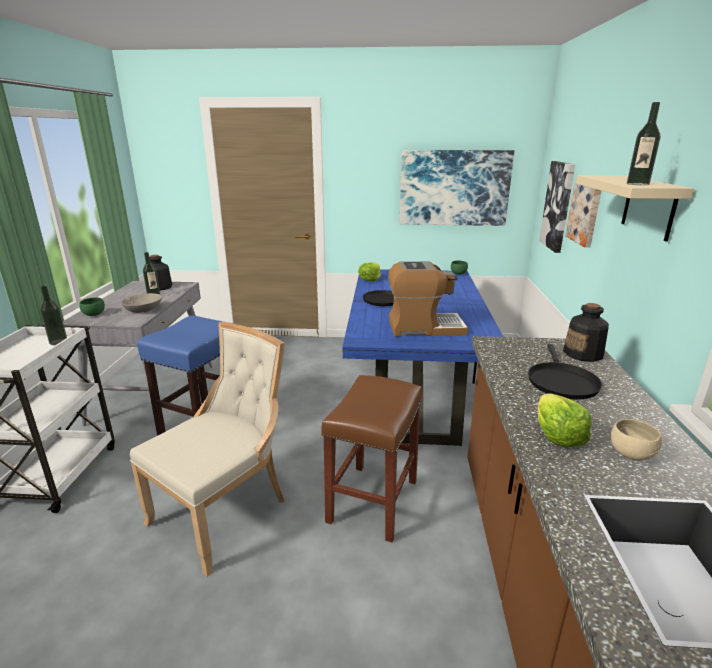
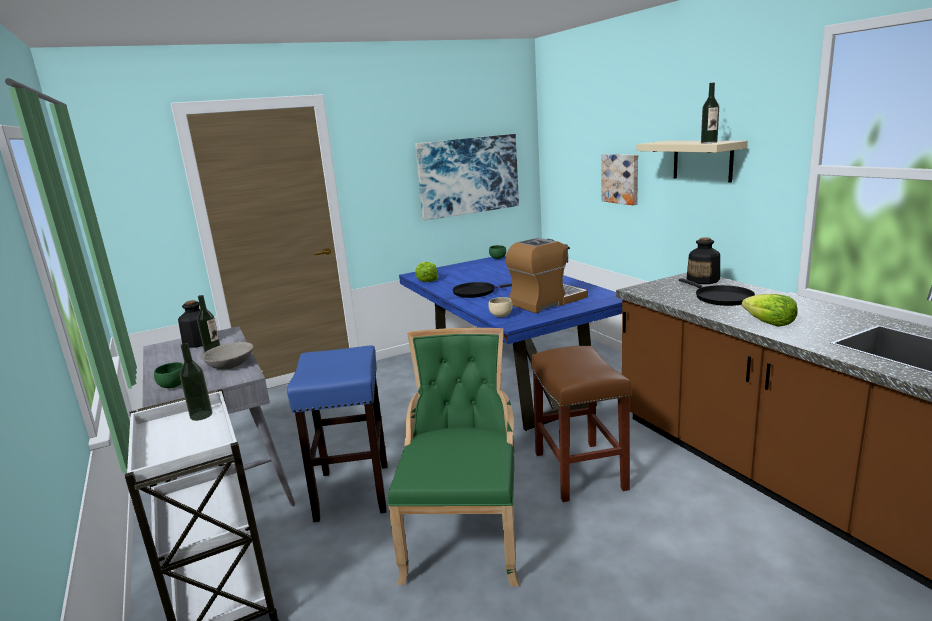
camera: 30 degrees left, 5 degrees down
(225, 511) = (464, 536): beige chair -> green chair
(558, 206) = (577, 177): picture -> none
(629, 453) = (815, 318): beige bowl -> beige bowl (500, 315)

